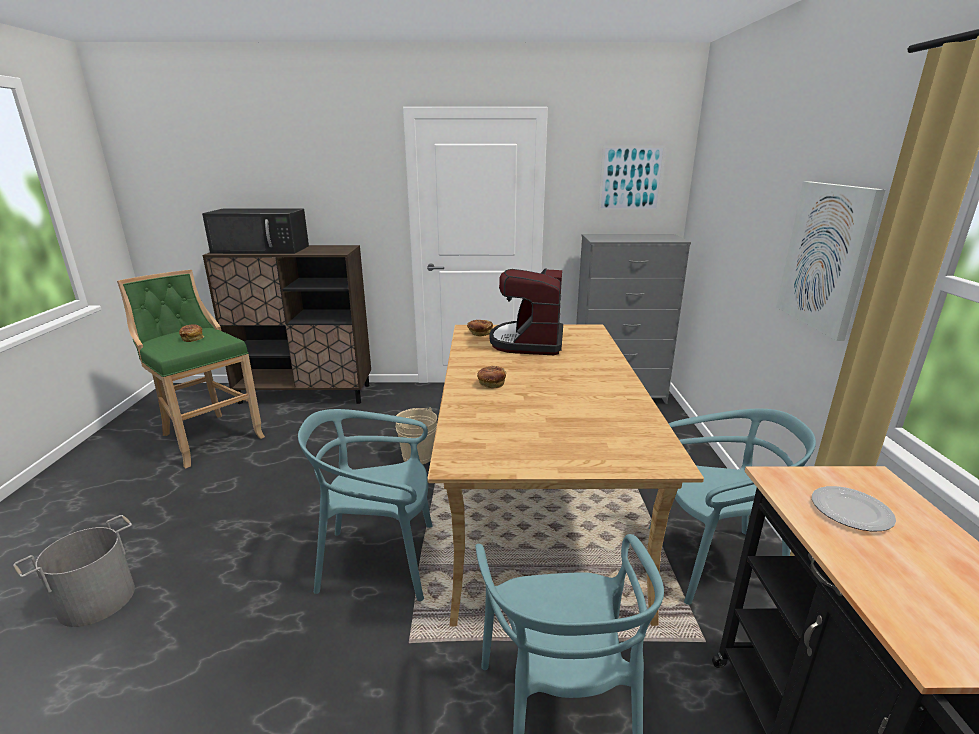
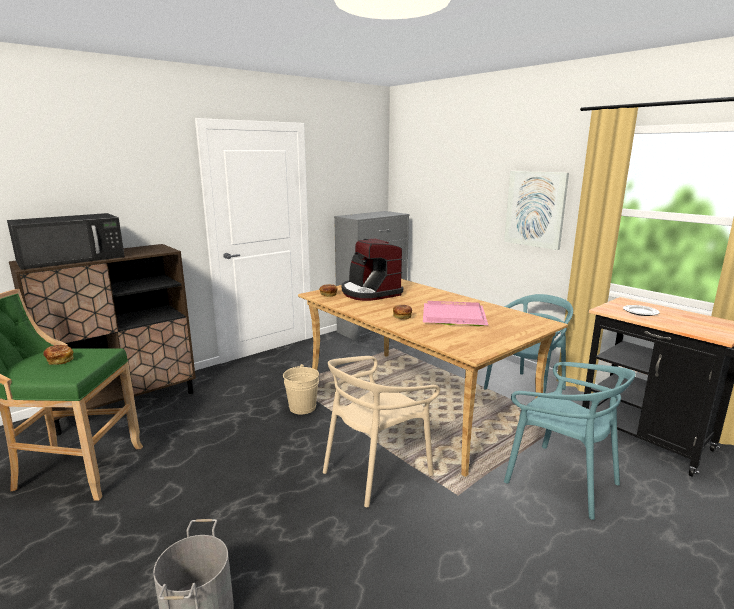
camera: 40 degrees left, 5 degrees down
(379, 560) = (376, 471): turquoise chair -> beige chair
(555, 404) = (455, 316): none -> pink tray
(631, 178) = (357, 174): picture -> none

